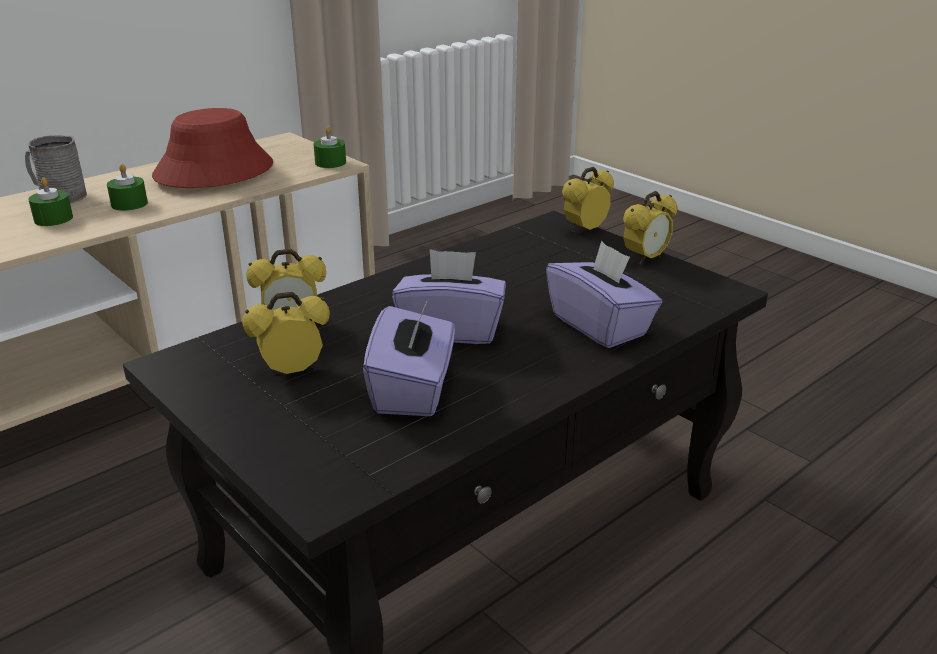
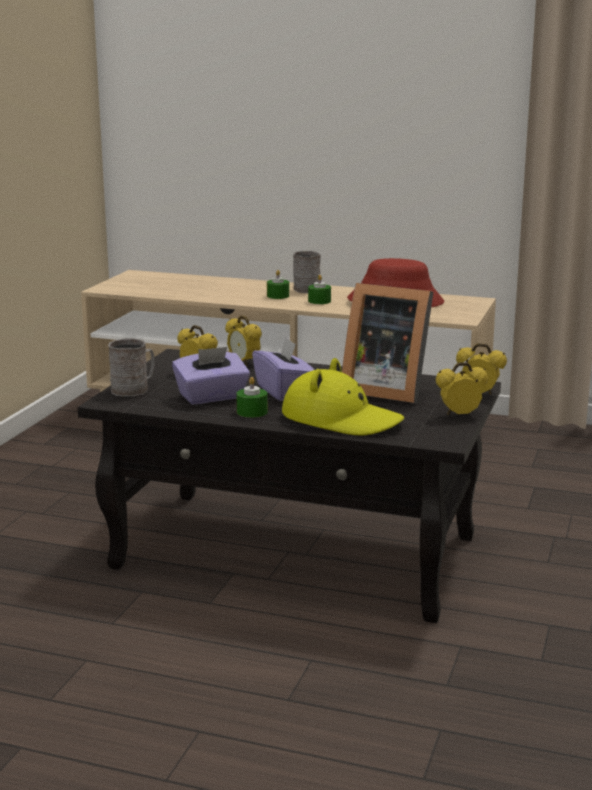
camera: 60 degrees right, 10 degrees down
(290, 451) = (134, 389): none -> grey mug
(330, 163) = (460, 317): green candle -> green candle (252, 412)
(517, 270) = (385, 390): none -> picture frame
(600, 325) = (341, 419): purple tissue box -> yellow hat
(645, 259) = (459, 415): alarm clock -> alarm clock turned 150 degrees clockwise

